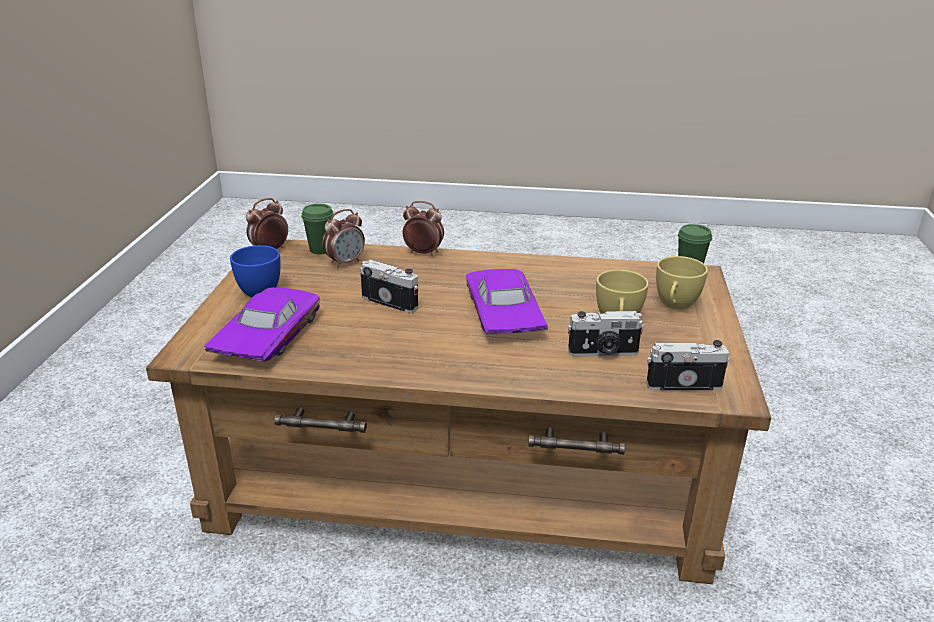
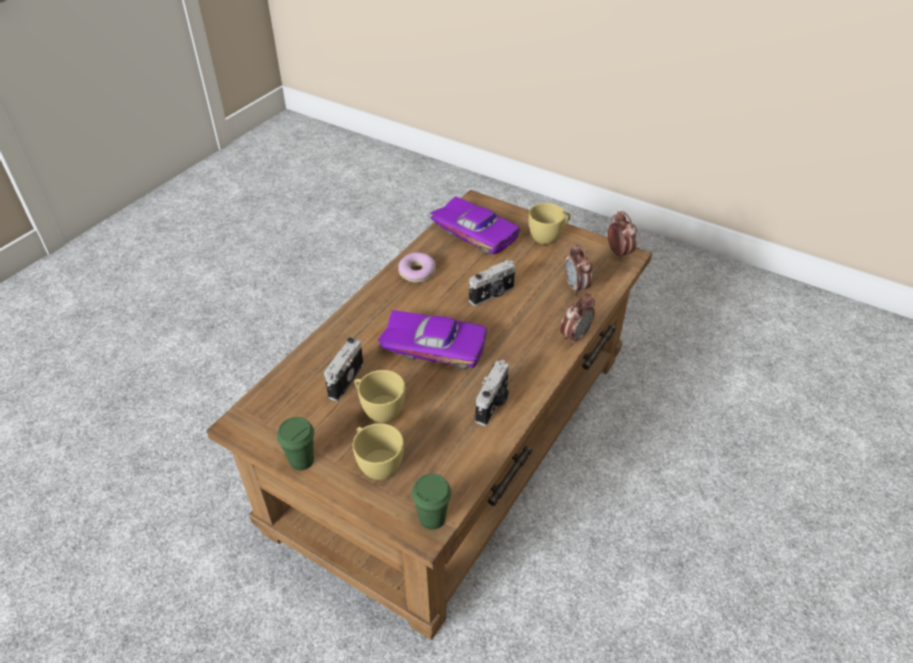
camera: 115 degrees right, 15 degrees up
(256, 290) = (548, 237): blue cup -> yellow cup
(320, 249) = (609, 279): green cup -> green cup (301, 460)
(382, 357) = (417, 272): none -> donut
(683, 384) = (275, 403): camera -> camera (493, 404)

